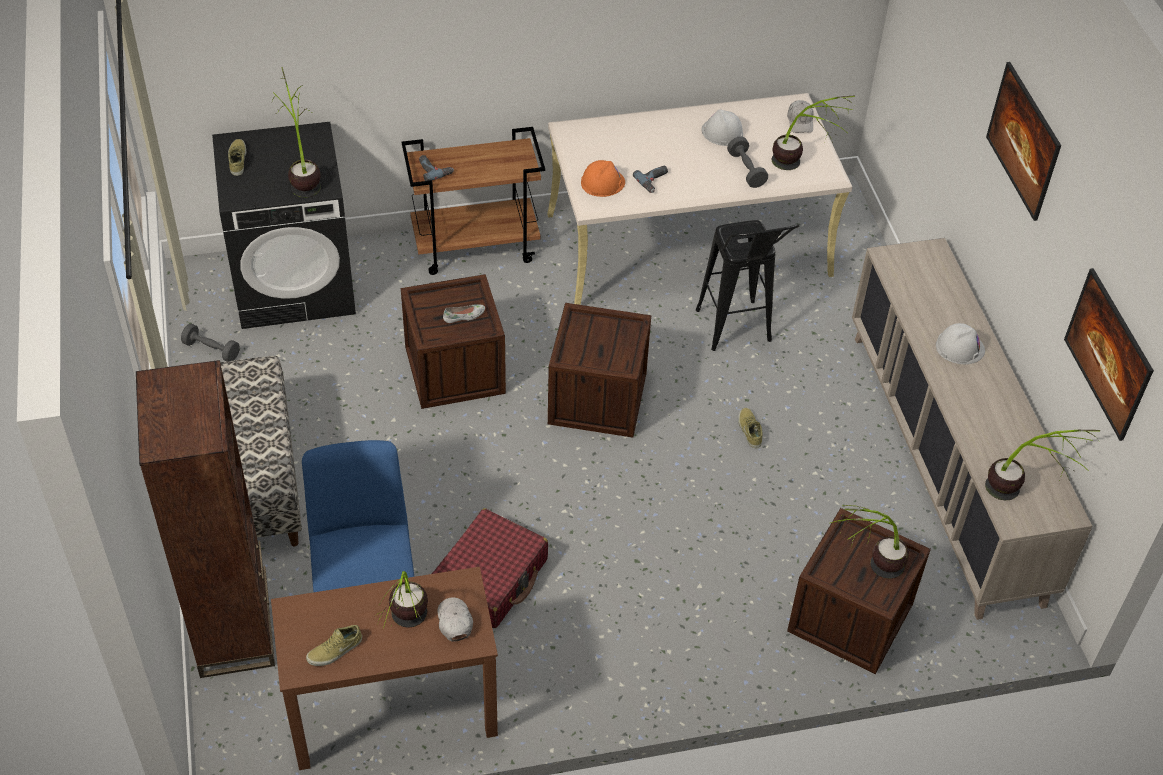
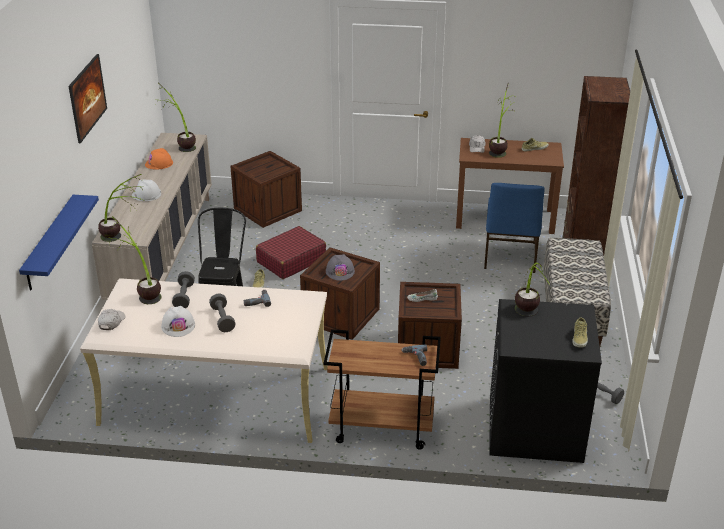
camera: 160 degrees left, 15 degrees down
(490, 578) = (441, 252): red suitcase -> red suitcase (291, 260)
(599, 340) = (340, 271): none -> grey hard hat
(602, 182) = (294, 307): orange hard hat -> orange hard hat (159, 163)
(677, 149) = (222, 319): none -> grey dumbbell
(867, 569) = (265, 167): potted plant -> potted plant (123, 236)
(922, 104) = (50, 243): none -> blue shelf
(1101, 371) = (138, 83): picture -> none

